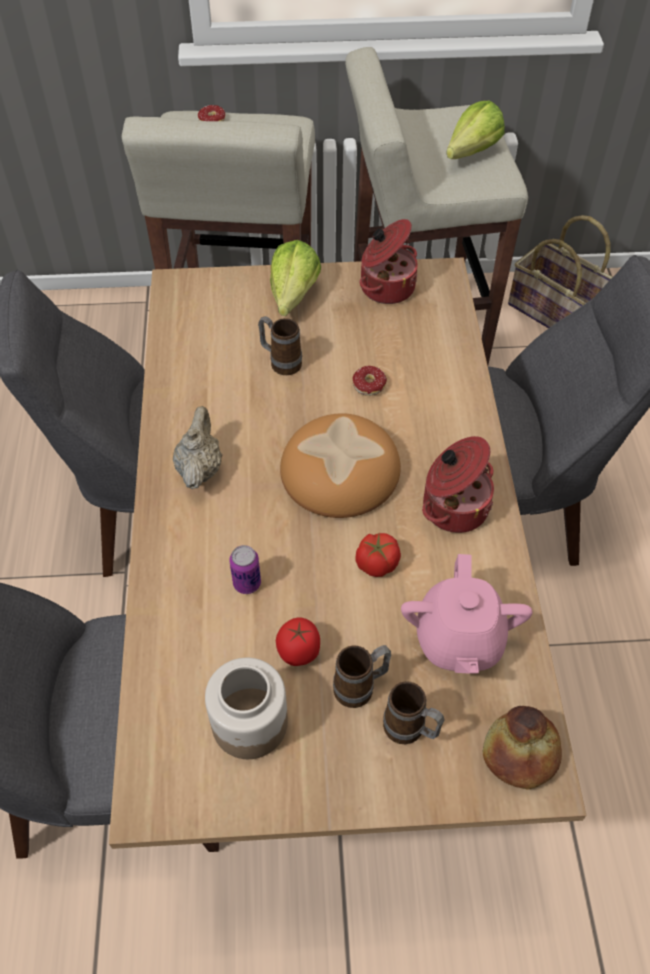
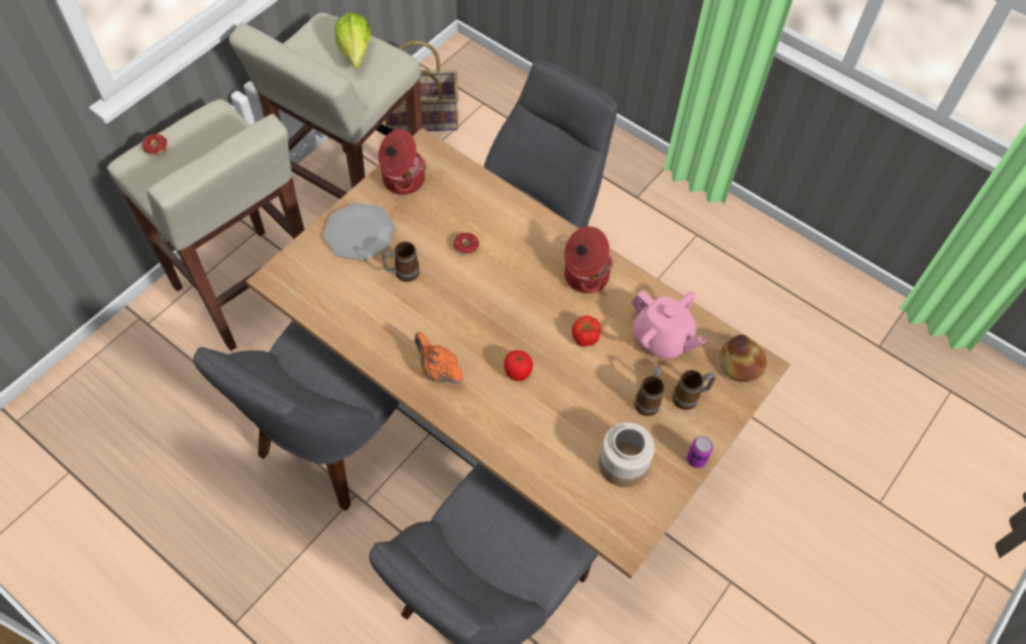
camera: 50 degrees left, 5 degrees up
(200, 469) = (438, 370): beige teapot -> orange teapot
(247, 583) = (539, 404): can -> can (696, 459)
(290, 301) = (359, 233): lettuce -> plate
(299, 652) = (603, 412): tomato -> tomato (517, 372)
(340, 470) = (510, 306): bread -> none

